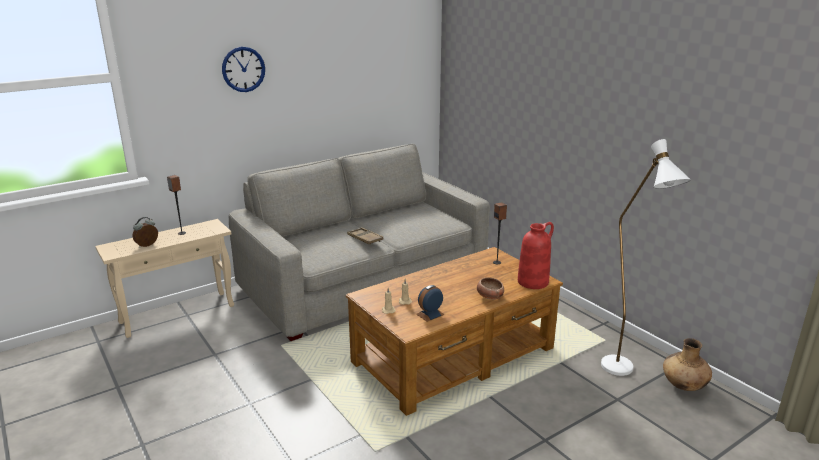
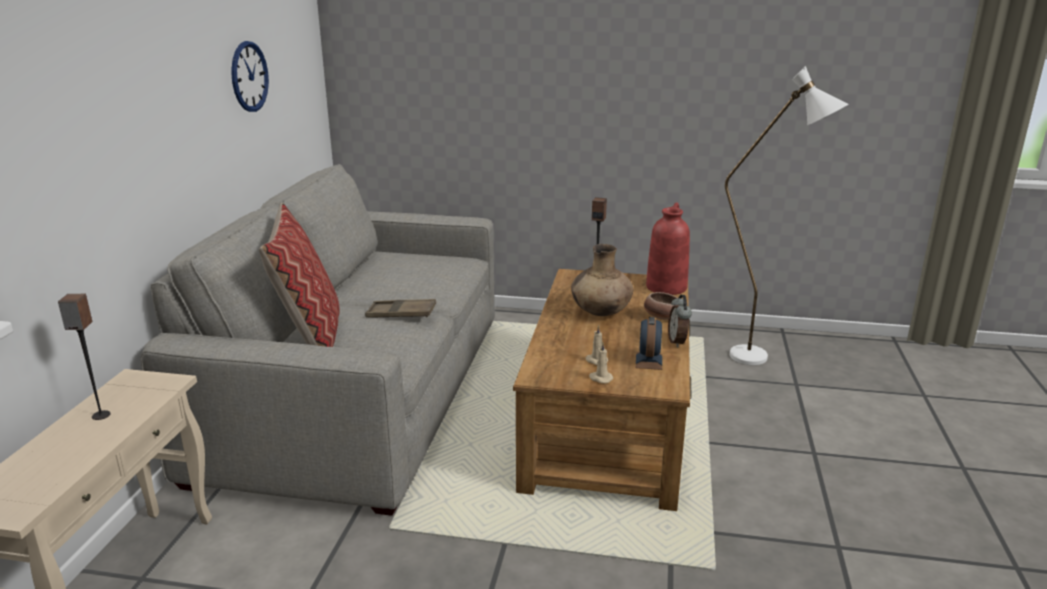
camera: 45 degrees left, 0 degrees up
(147, 245) = (69, 463): alarm clock -> alarm clock (678, 342)
(243, 69) = (114, 55): wall clock -> wall clock (249, 76)
(311, 234) = (310, 337): none -> pillow
(683, 385) = (813, 347): brown vase -> brown vase (600, 312)

